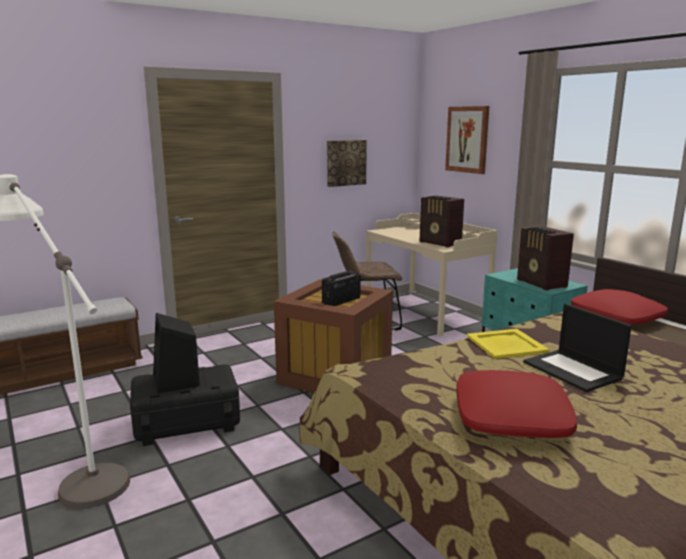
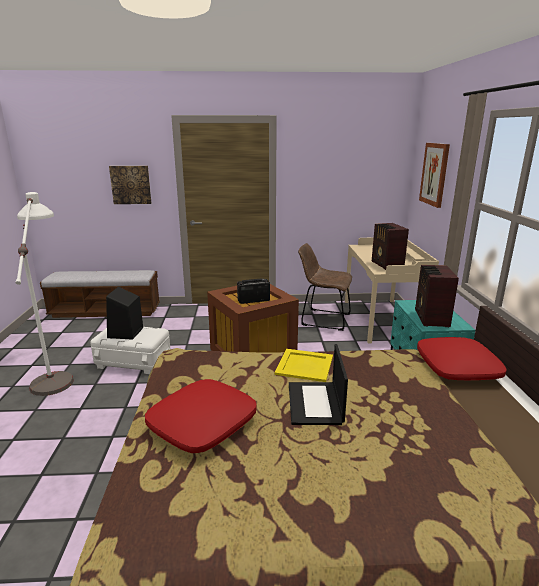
camera: 30 degrees right, 5 degrees up
(187, 422) = (134, 360): black storage box -> white storage box
(346, 162) = (333, 188): picture -> picture (131, 184)

